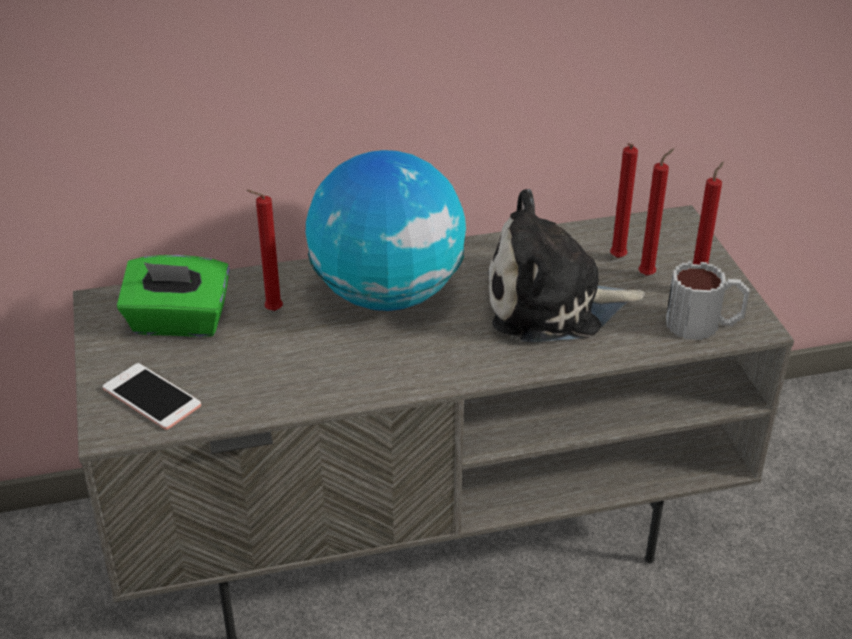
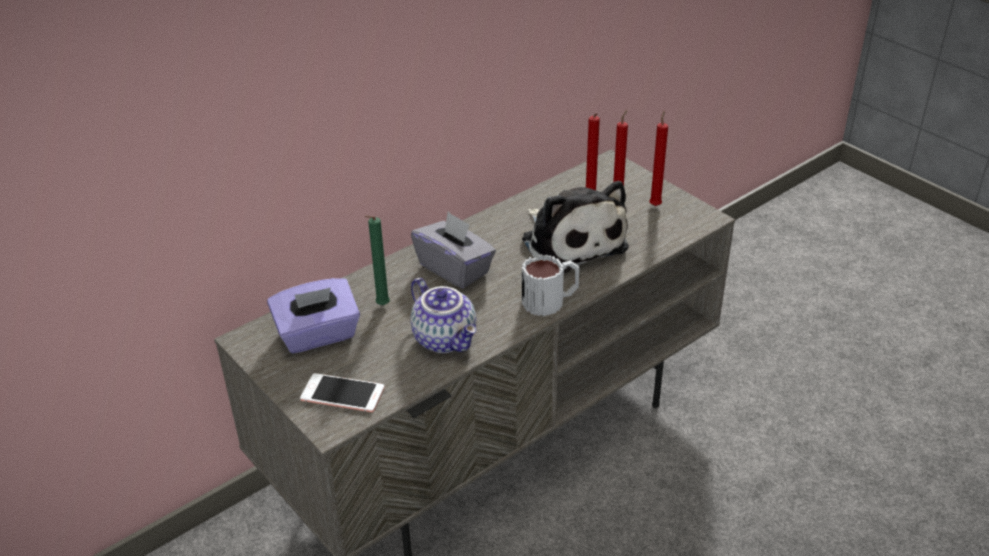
camera: 25 degrees left, 0 degrees up
(178, 322) = (318, 335): green tissue box -> purple tissue box
(271, 311) = (381, 306): red candle -> green candle
(313, 373) = (446, 339): none -> teapot
(387, 294) = (455, 269): globe -> grey tissue box
(552, 304) = (571, 241): plush toy -> plush toy turned 90 degrees counterclockwise
(704, 324) = (675, 225): mug -> mug (551, 300)

